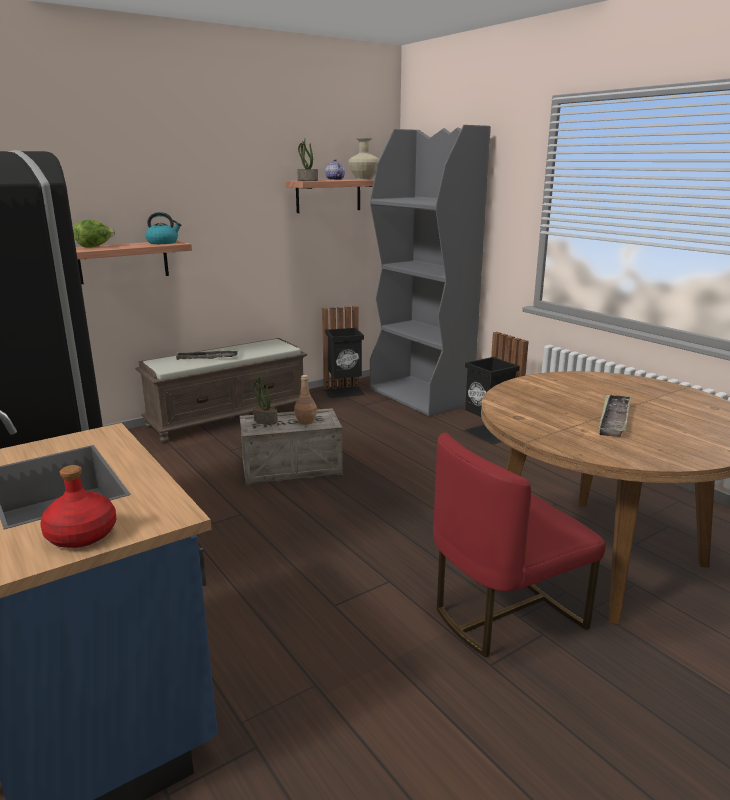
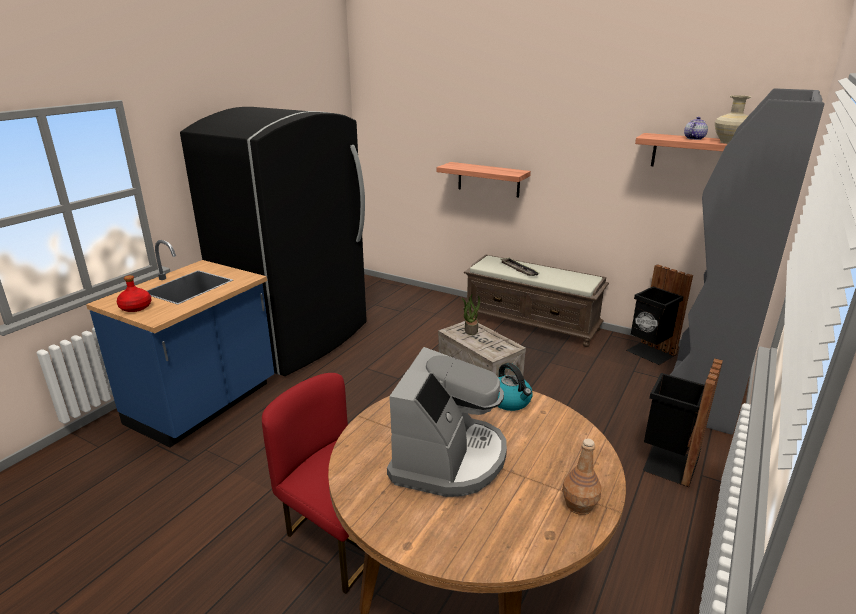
camera: 65 degrees right, 5 degrees up
(95, 247) = (465, 165): lettuce -> none
(163, 242) = (509, 171): kettle -> kettle (510, 401)
(305, 421) = (487, 344): brown bottle -> brown bottle (579, 505)
(307, 180) = (654, 136): potted plant -> none
(614, 419) = (448, 458): tray -> coffee machine

